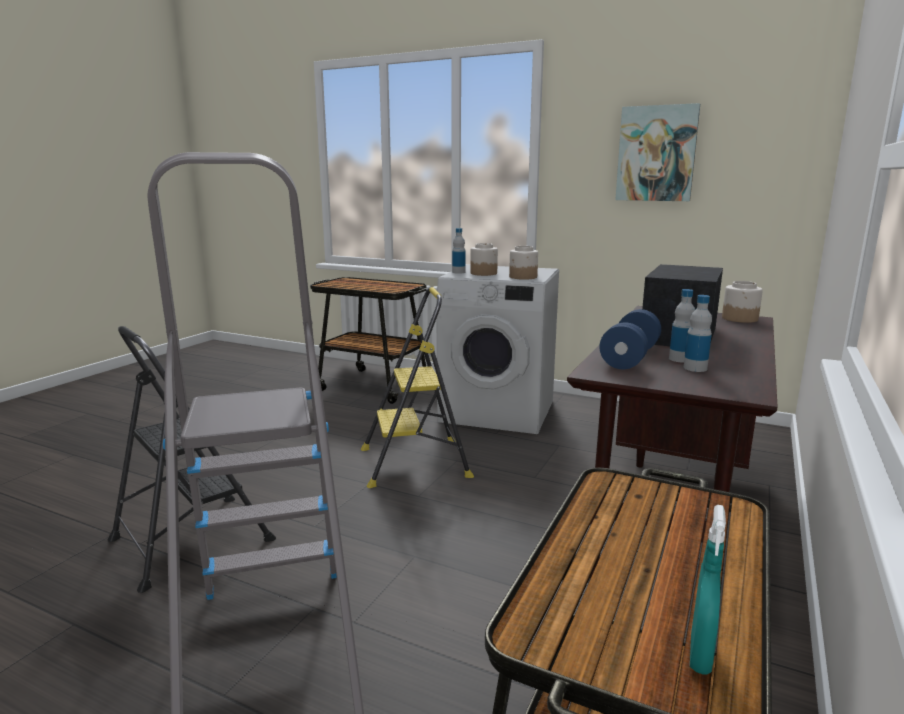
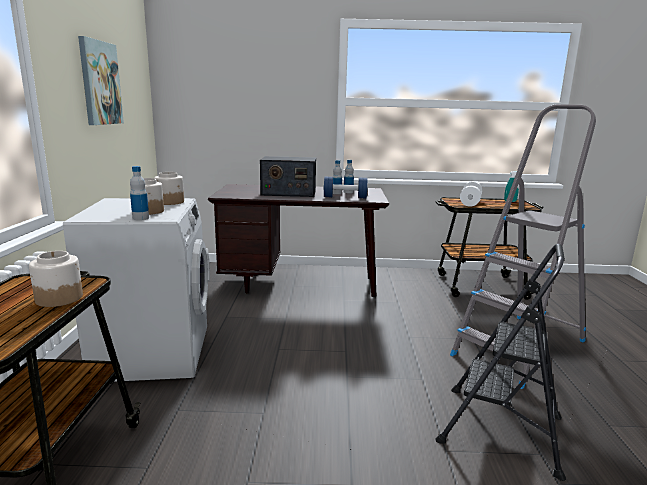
camera: 115 degrees left, 0 degrees up
(418, 462) = (292, 364): yellow step ladder -> none
(647, 516) = (470, 202): none -> white dumbbell
(740, 319) = (237, 186): jar -> jar (59, 298)

